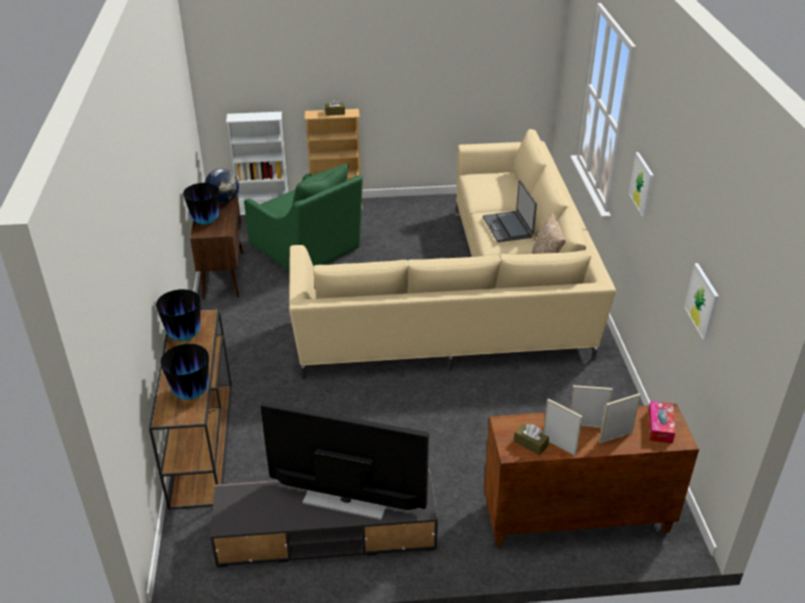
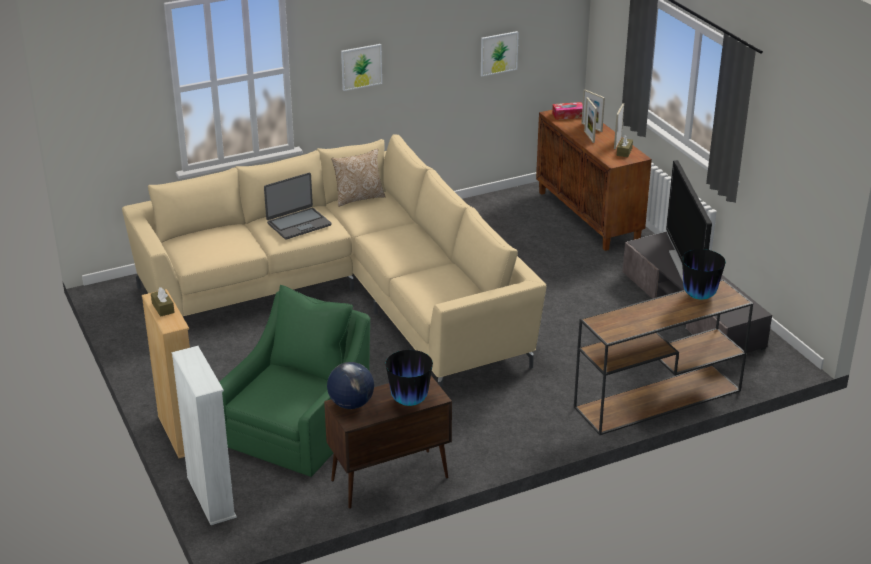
camera: 110 degrees left, 5 degrees down
(184, 336) = (634, 324): vase -> none

